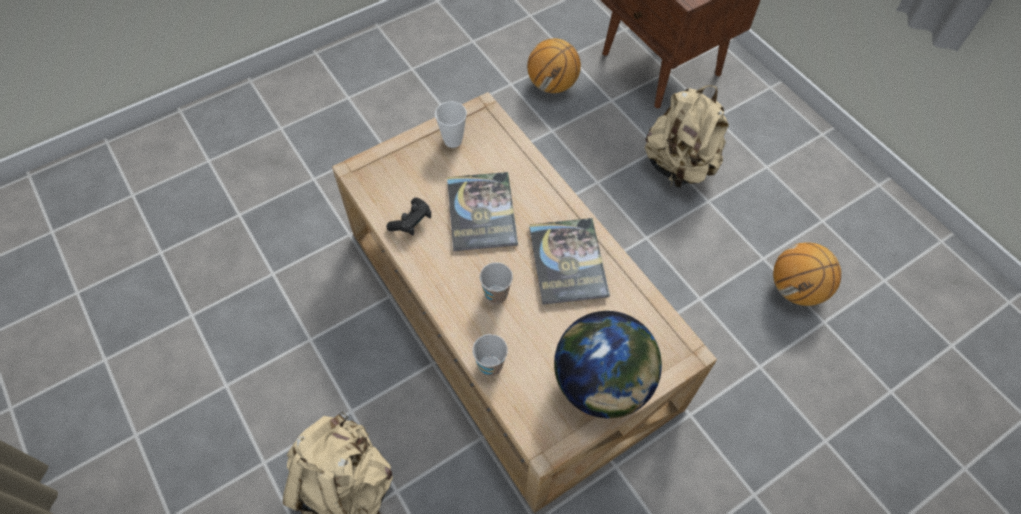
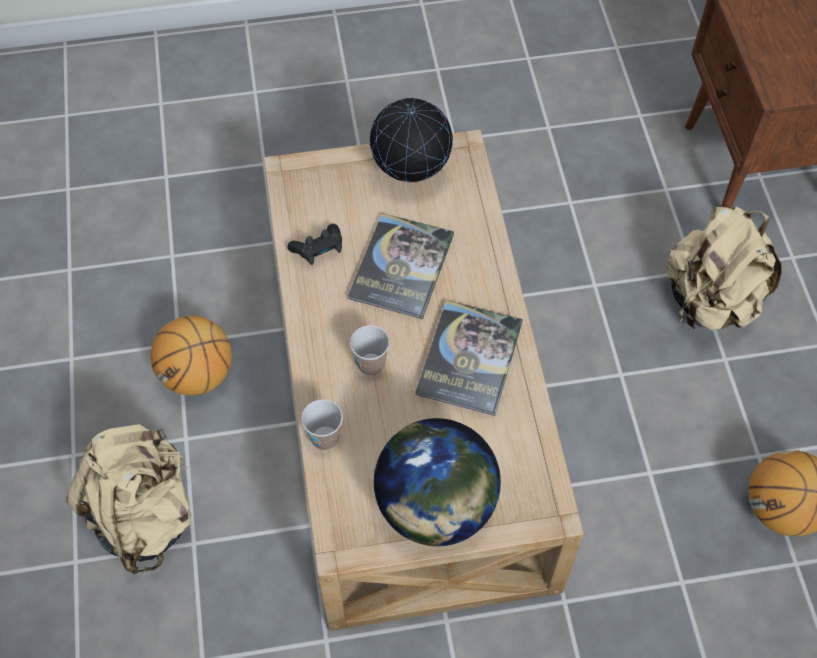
camera: 25 degrees right, 0 degrees up
(453, 140) = (410, 173): cup -> globe
(552, 85) = (600, 145): basketball -> basketball (198, 375)

